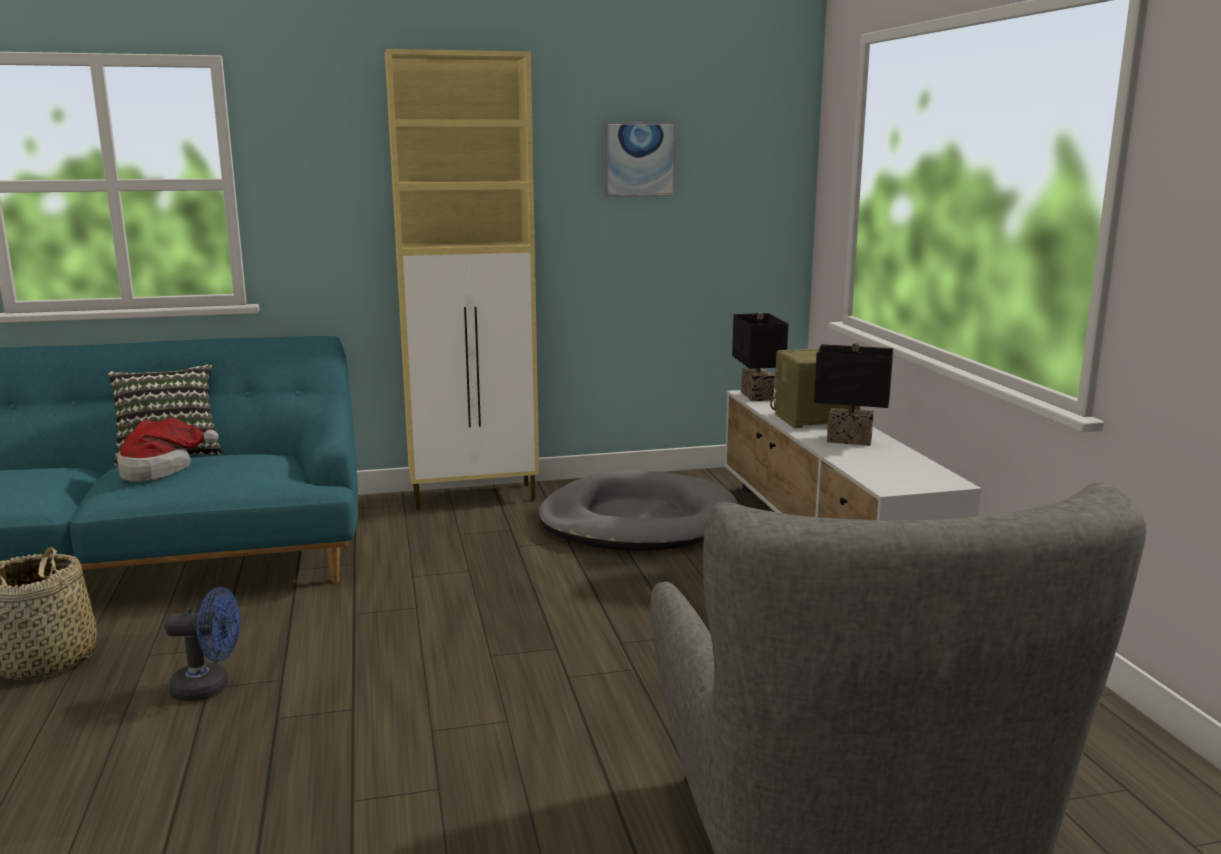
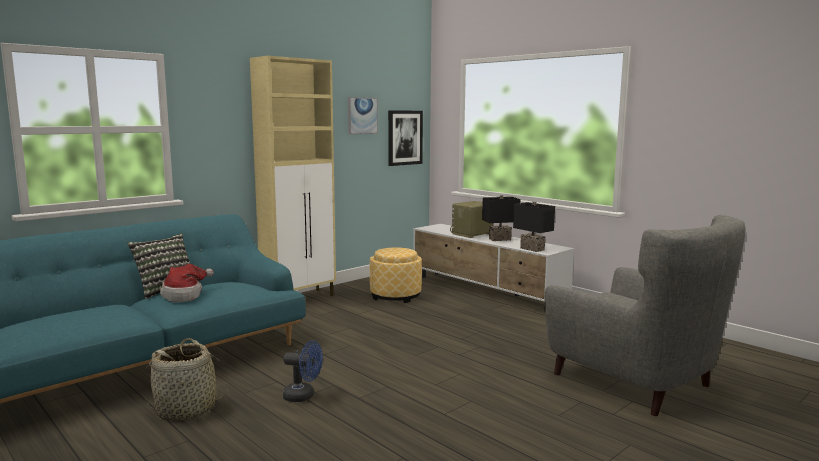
camera: 30 degrees left, 5 degrees down
(210, 688) = (303, 396): blue fan -> blue fan turned 45 degrees clockwise
(637, 521) = (395, 296): grey dog bed -> ottoman
(745, 204) = (404, 137): none -> picture
(759, 396) = (431, 228): black table lamp -> black table lamp (533, 249)

